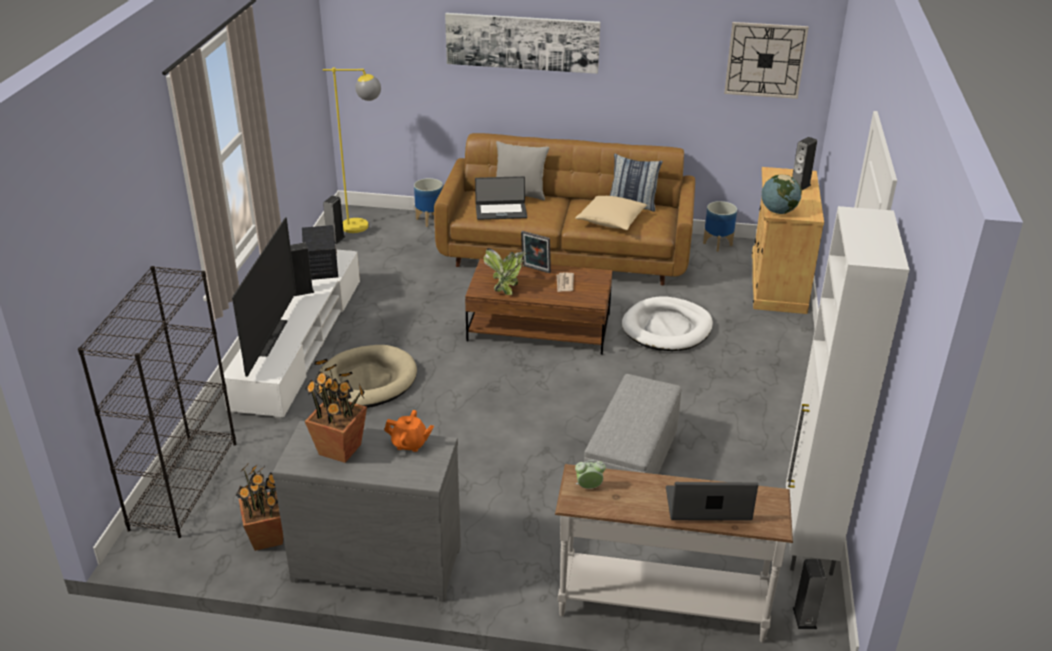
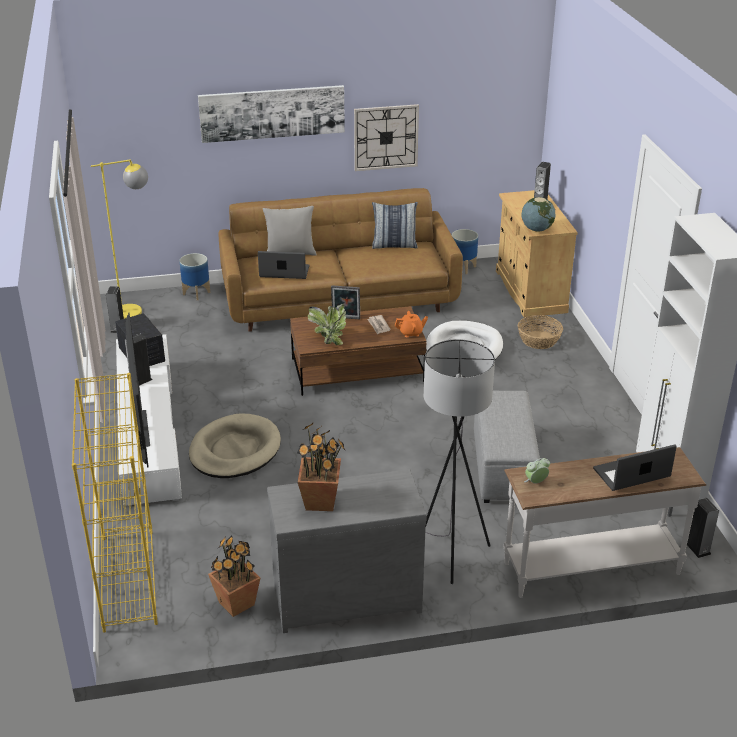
camera: 20 degrees left, 0 degrees up
(184, 484) = (128, 579): black bookcase -> yellow bookcase
(410, 444) = (375, 483): orange teapot -> orange teapot (411, 333)
(501, 211) = (284, 272): laptop -> laptop turned 150 degrees counterclockwise
(512, 544) = (448, 553): none -> grey floor lamp
(611, 221) = (386, 263): beige pillow -> none
(755, 337) = (538, 340): none -> basket
(765, 60) = (488, 100): wall clock -> wall clock (386, 137)

